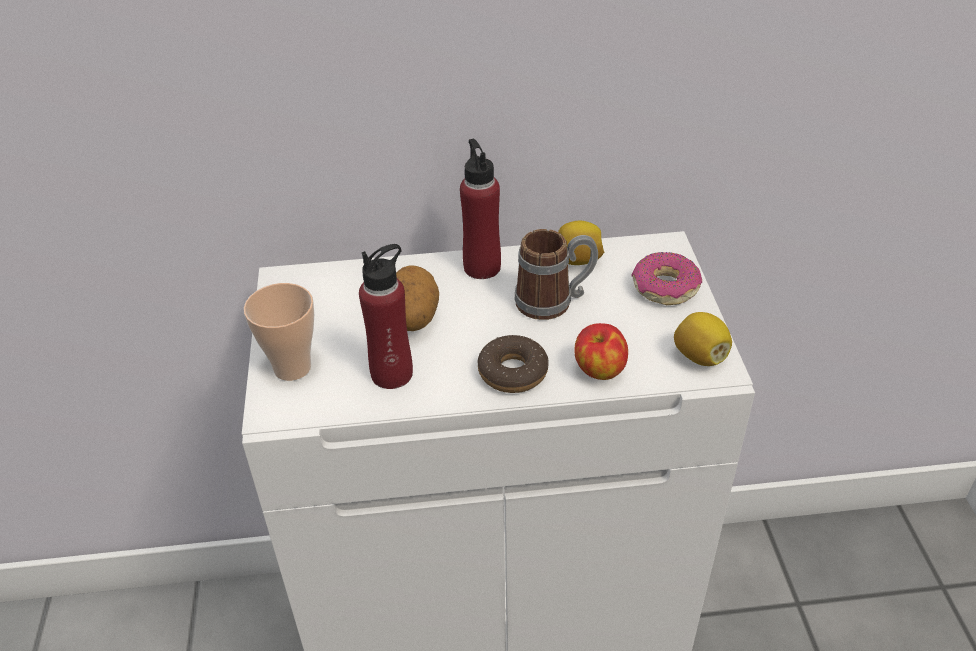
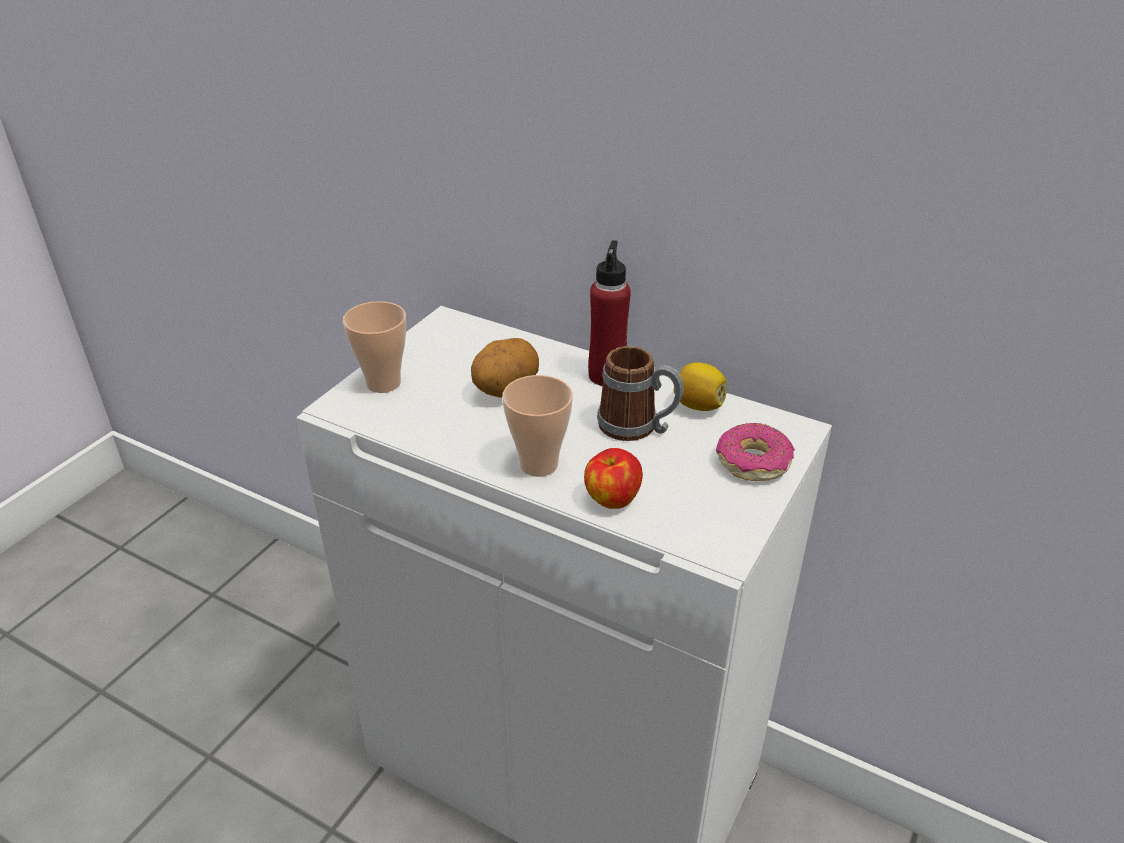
camera: 35 degrees right, 5 degrees down
(392, 374) = (446, 421): red bottle -> none
(513, 372) = (538, 464): donut -> cup
(700, 356) = (718, 533): lemon -> none

